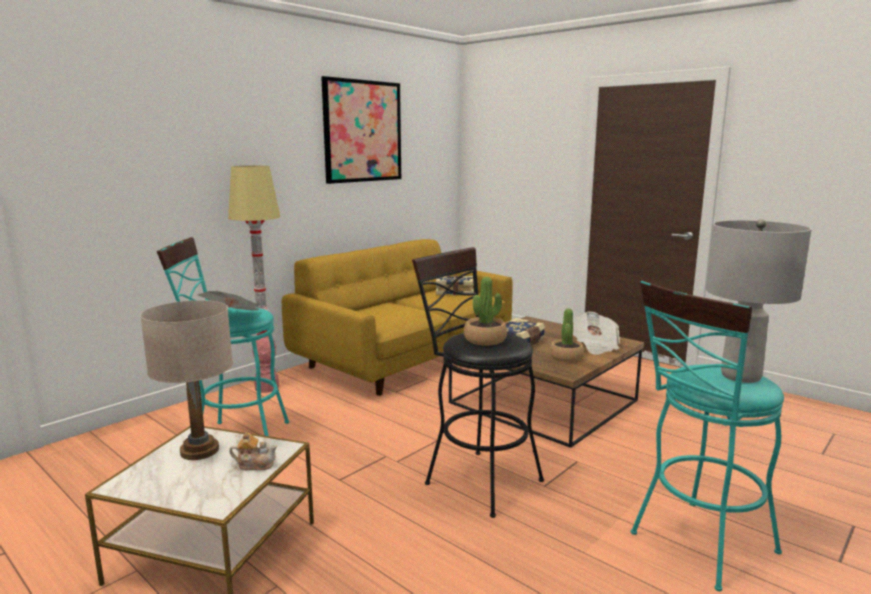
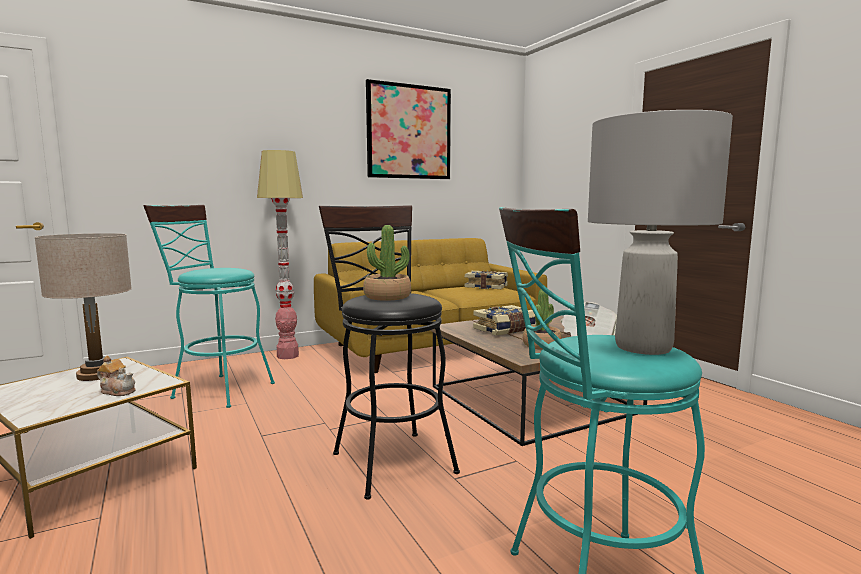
camera: 20 degrees right, 5 degrees down
(233, 317) = (209, 271): newspaper -> none

